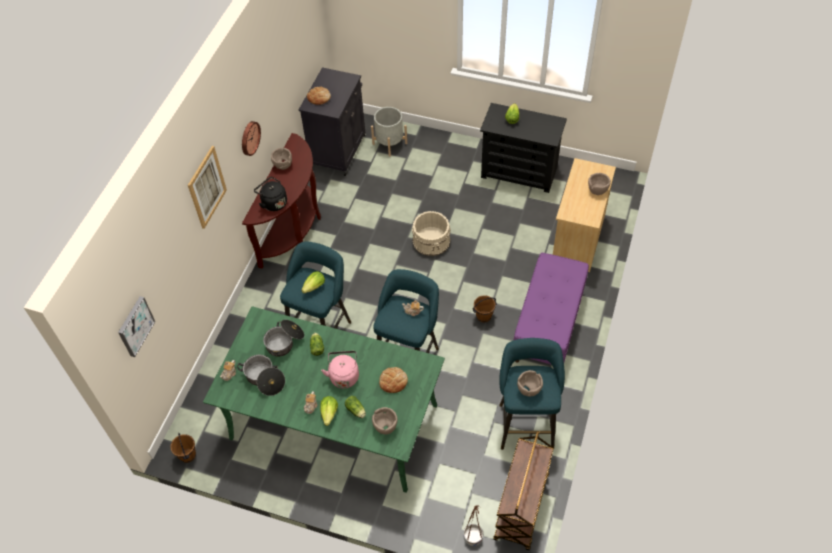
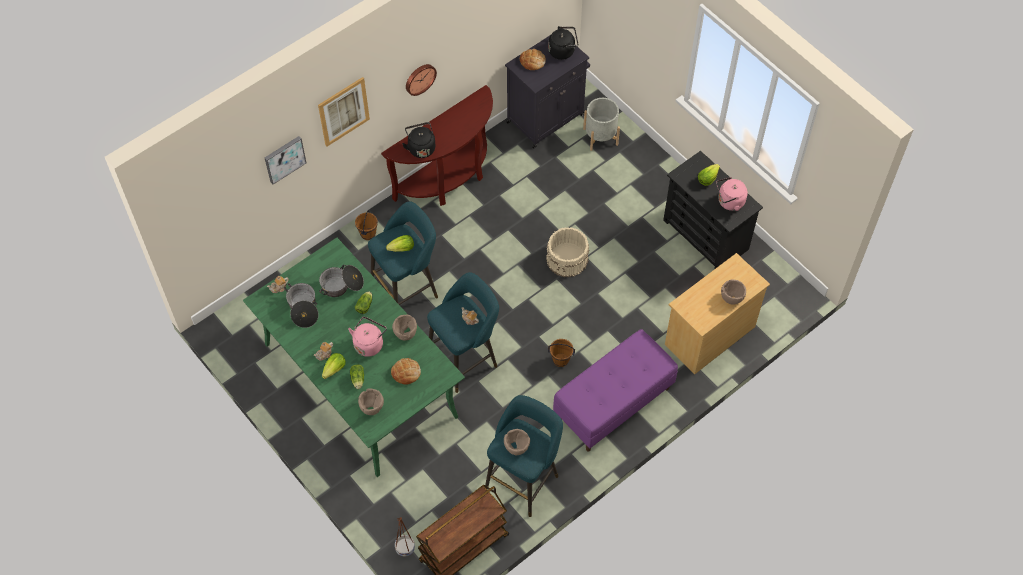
camera: 30 degrees right, 5 degrees up
(135, 326) = (211, 207): picture -> picture (284, 159)
(187, 455) = (223, 338): brown bucket -> brown bucket (367, 234)
(282, 164) = (455, 113): brown bowl -> brown bowl (405, 332)
(337, 80) = (563, 51): none -> black kettle
(540, 126) = (729, 202): none -> pink kettle

